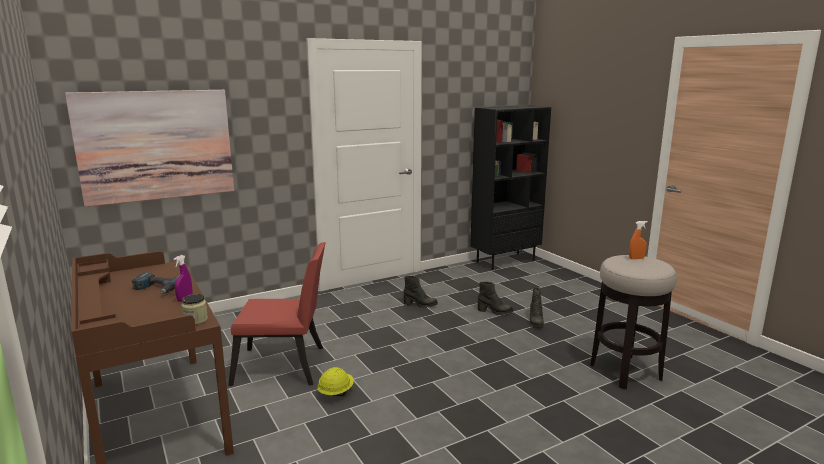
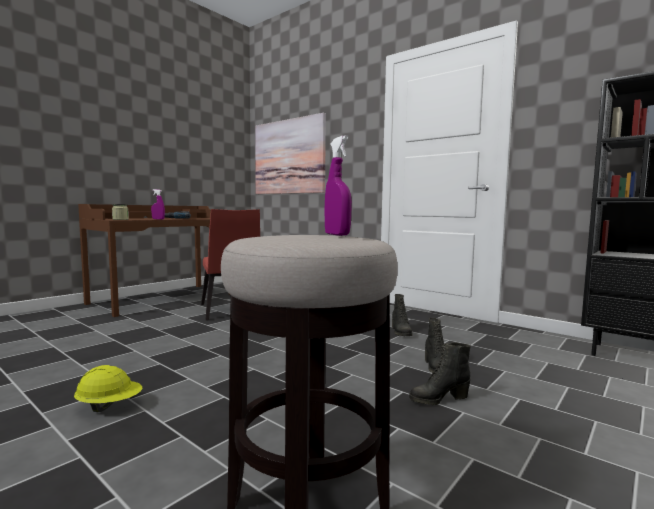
camera: 70 degrees right, 10 degrees down
(335, 393) = (193, 327): yellow hard hat -> yellow hard hat (110, 406)
(636, 258) = (337, 235): orange spray bottle -> purple spray bottle

